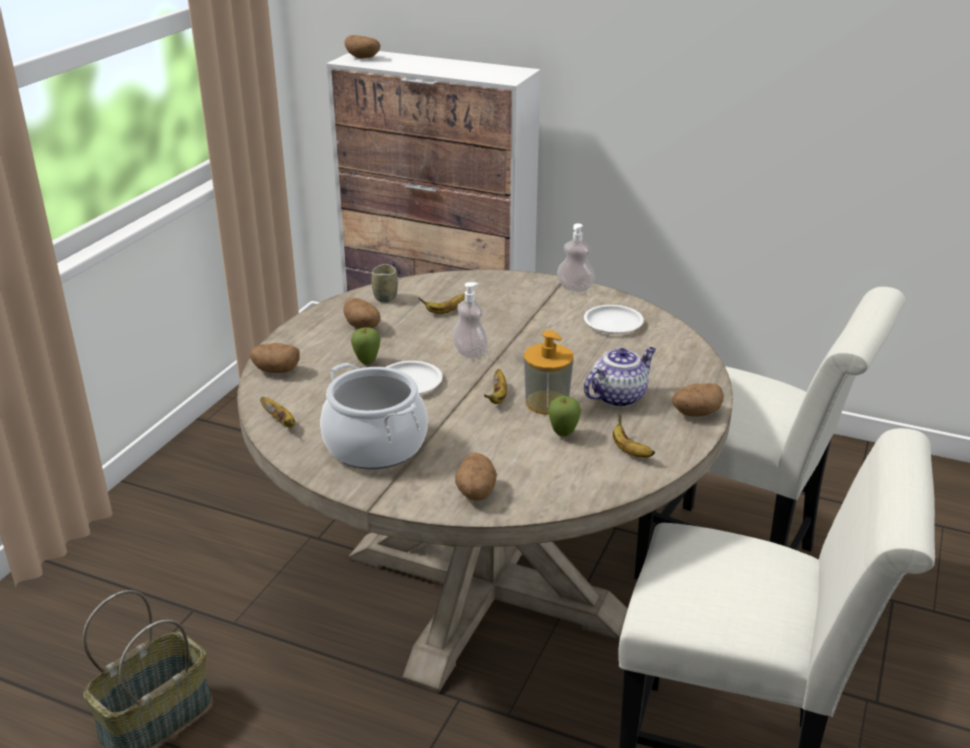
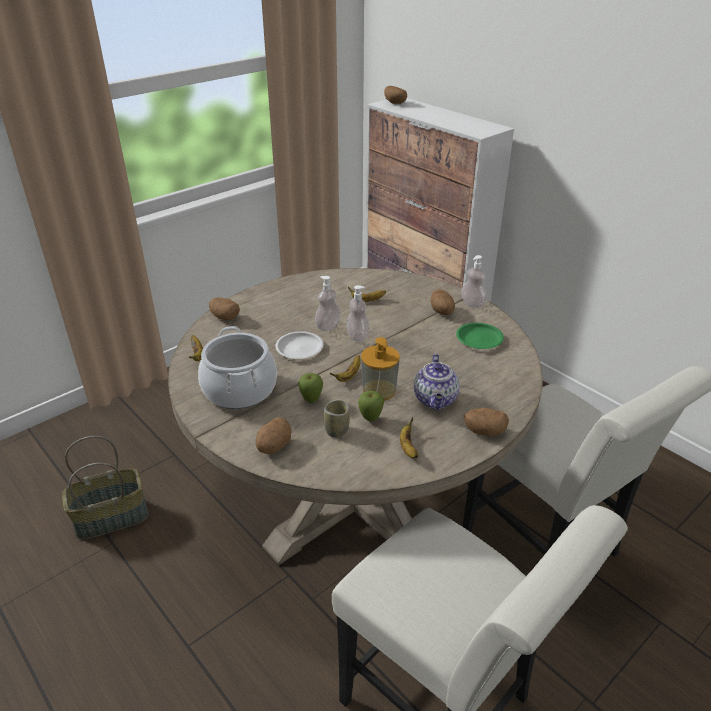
camera: 25 degrees right, 5 degrees up
(363, 327) = (303, 299): potato -> potato (442, 312)
(367, 362) = (284, 326): apple -> apple (311, 400)
(385, 297) = (335, 281): cup -> cup (337, 430)
(423, 350) = (328, 326): none -> soap dispenser
(612, 323) = (479, 339): white plate -> green plate
(618, 396) = (436, 400): teapot -> teapot turned 105 degrees clockwise

